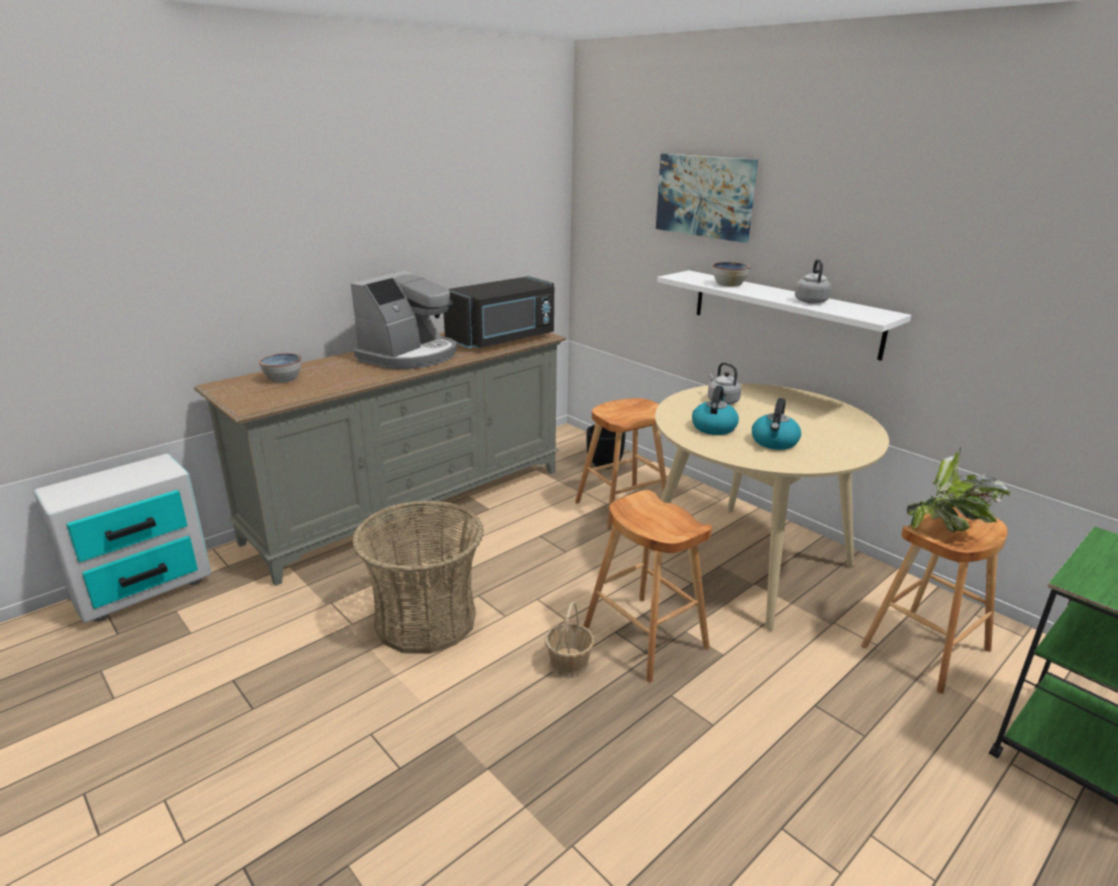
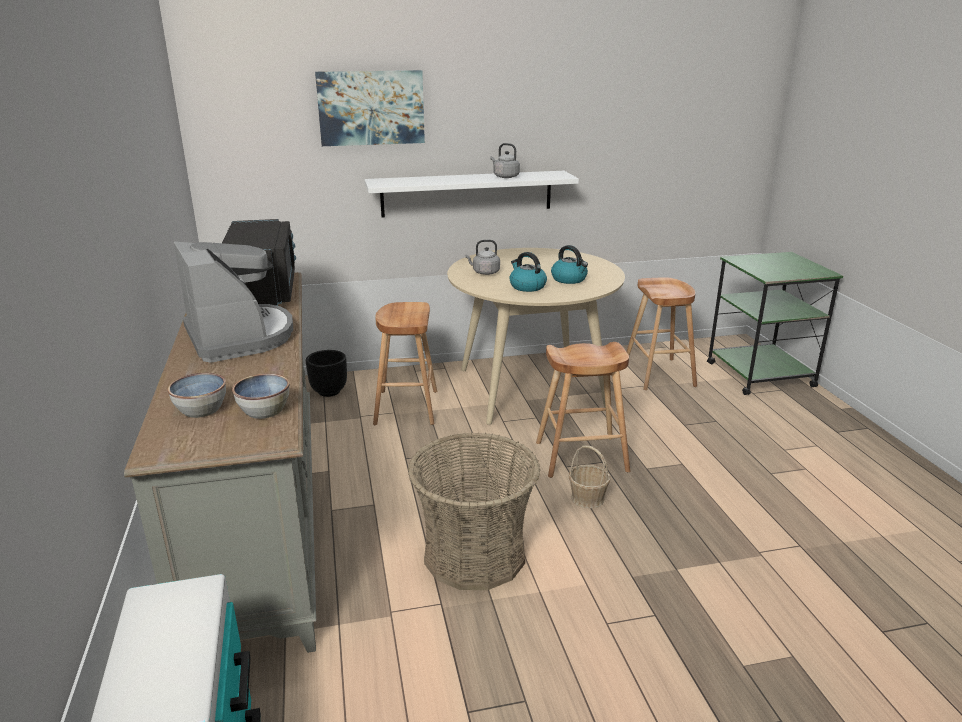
camera: 60 degrees left, 0 degrees up
(729, 284) = (429, 180): bowl -> bowl (264, 410)
(949, 529) = (667, 290): potted plant -> none

